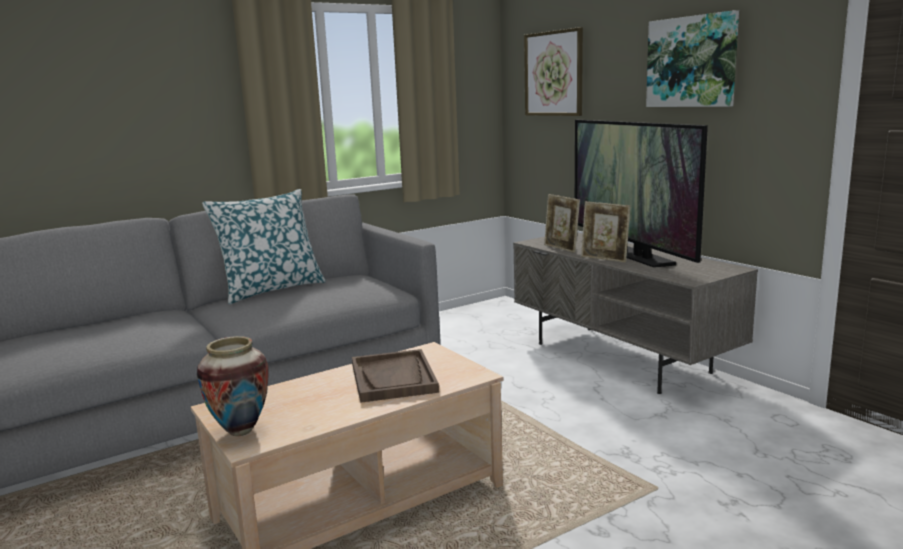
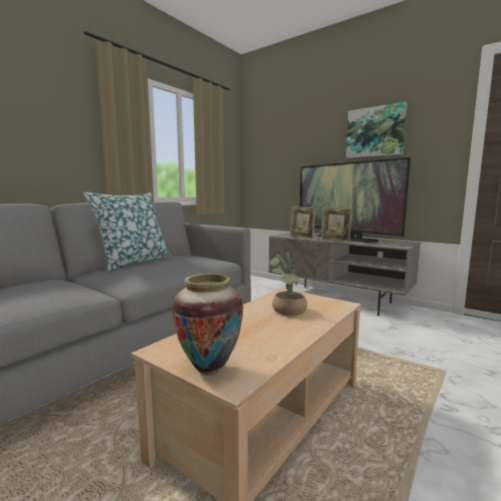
camera: 20 degrees left, 5 degrees down
(393, 378) = (287, 312): brown tray -> potted plant
(554, 74) = (280, 144): picture -> none

